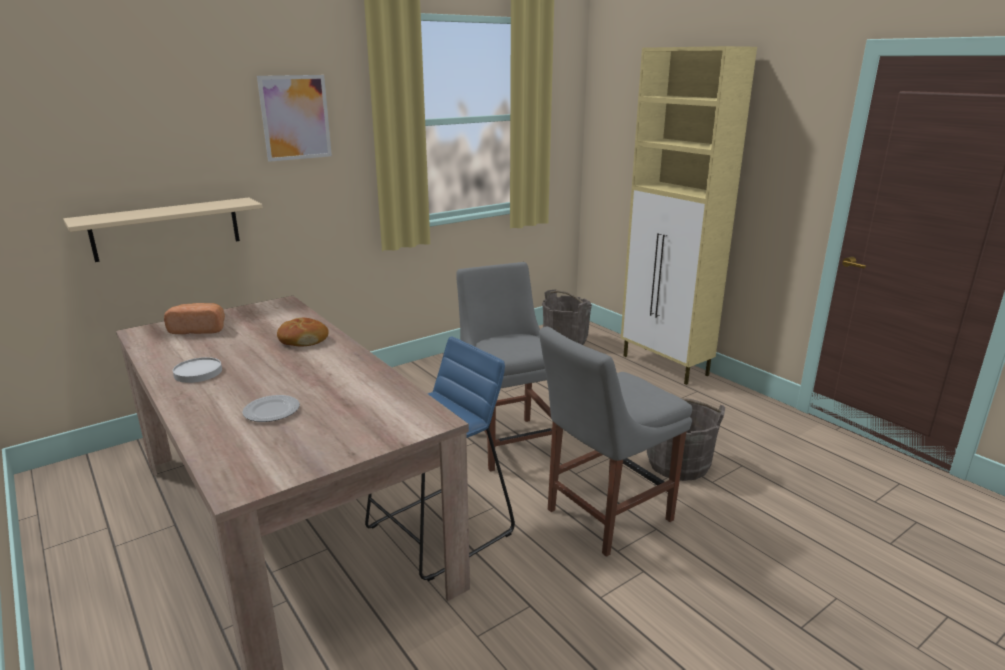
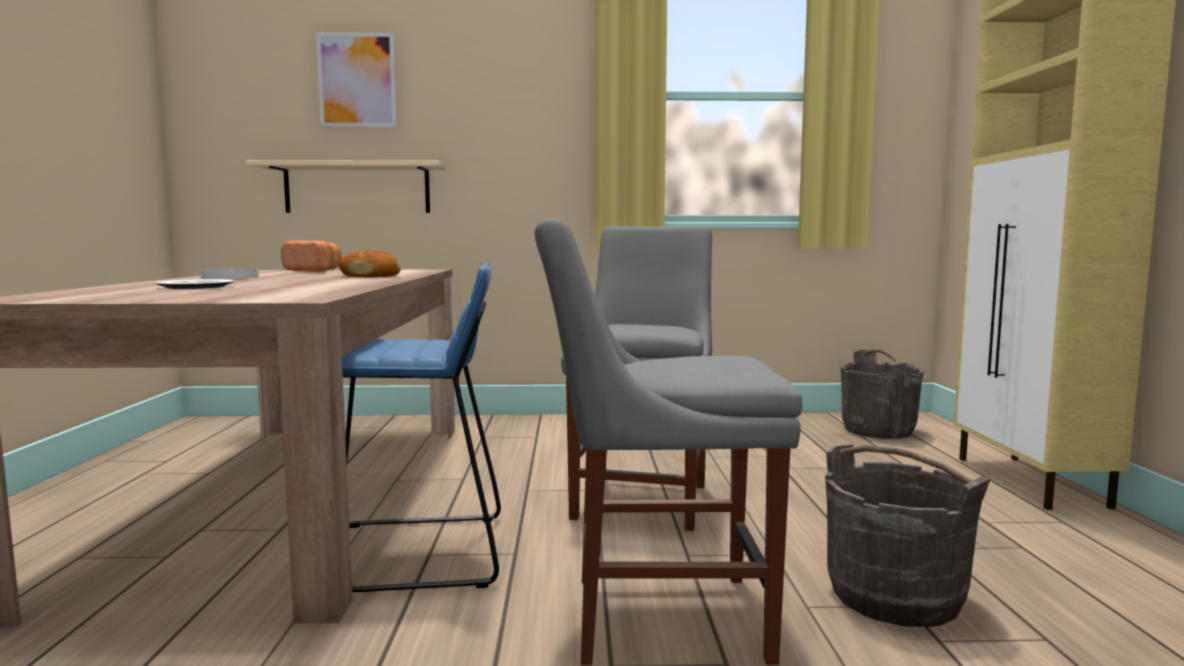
camera: 35 degrees right, 15 degrees down
(295, 117) = (509, 80): picture -> picture (357, 80)

